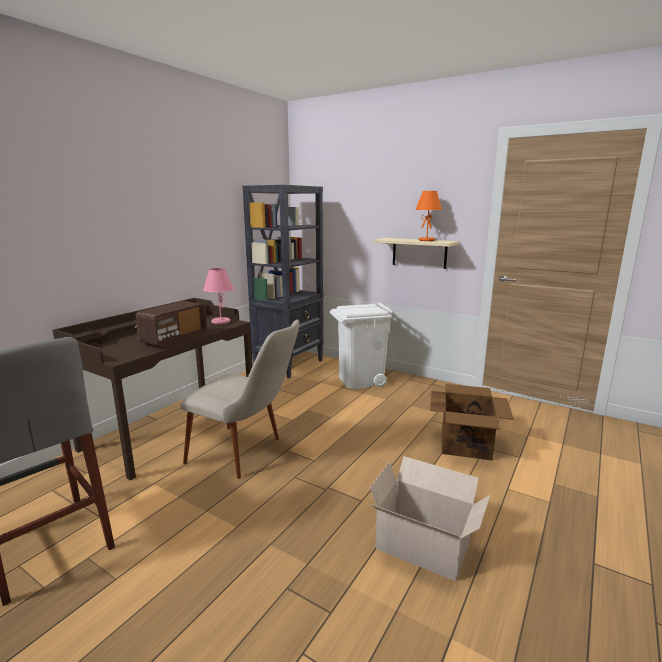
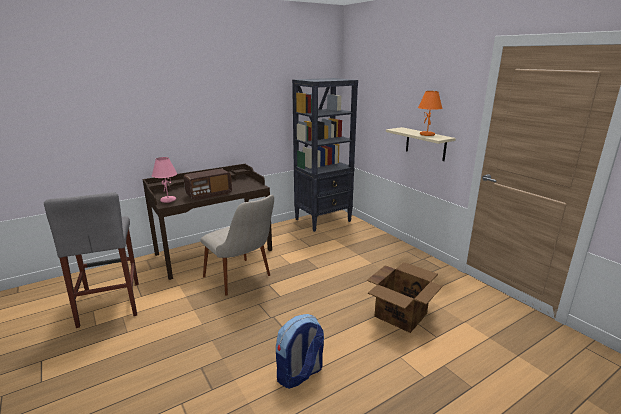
camera: 25 degrees right, 5 degrees up
(220, 322) = (251, 184): pink table lamp -> pink table lamp (168, 200)
(360, 380) = (366, 243): white trash can -> none
(425, 547) = (299, 374): cardboard box -> backpack

